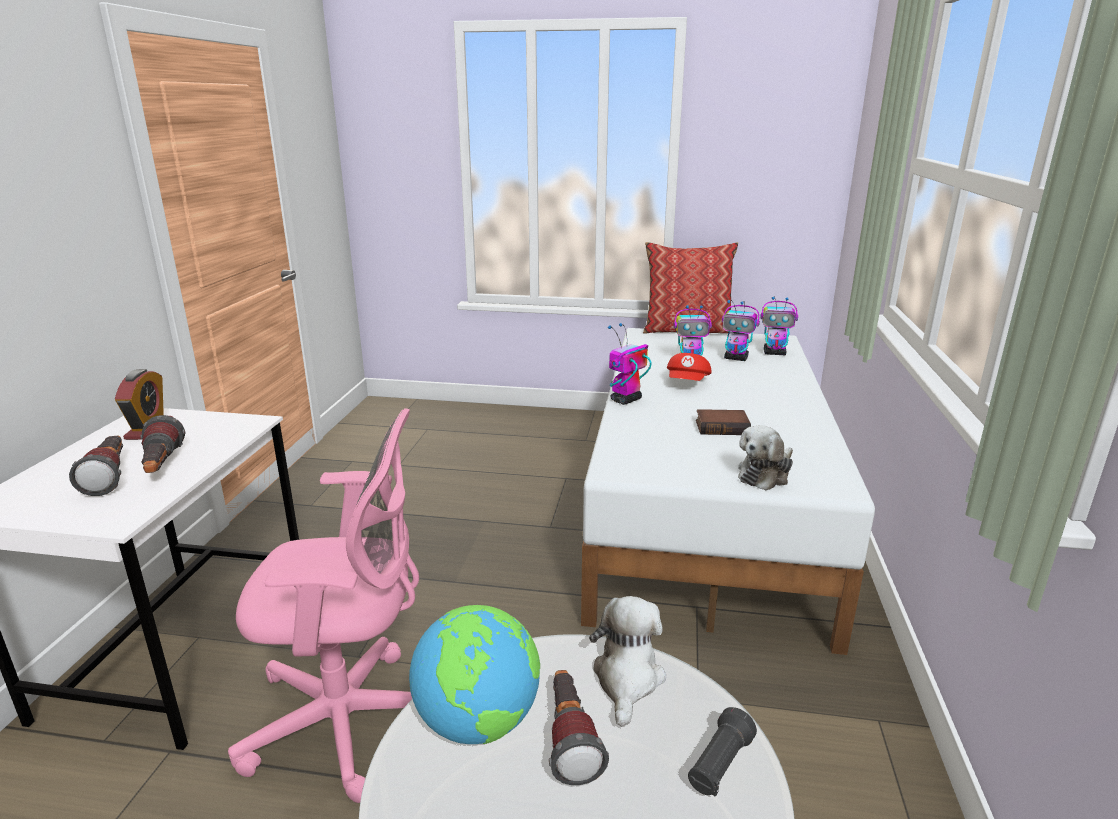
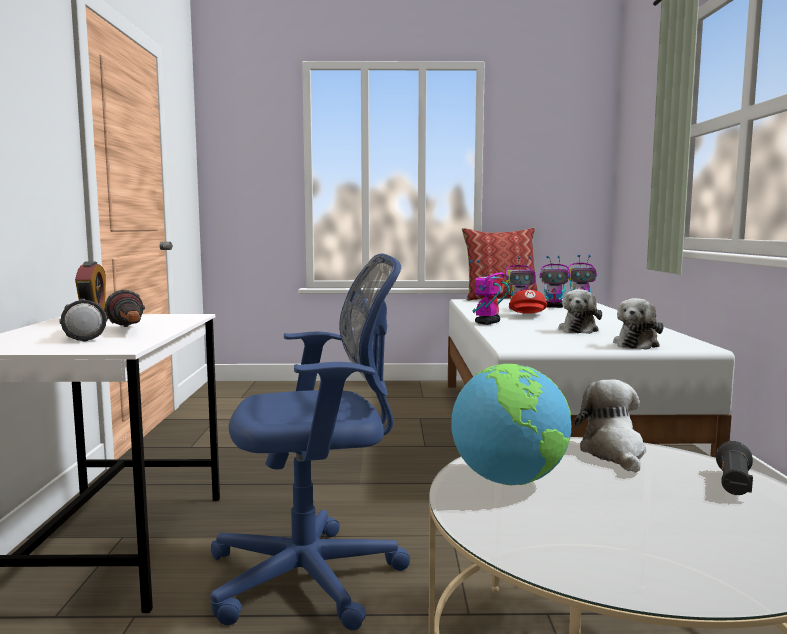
camera: 10 degrees left, 15 degrees down
(351, 721) = (314, 577): pink office chair -> blue office chair
(570, 739) = (597, 482): flashlight -> none
(722, 427) = (579, 330): book -> plush toy

